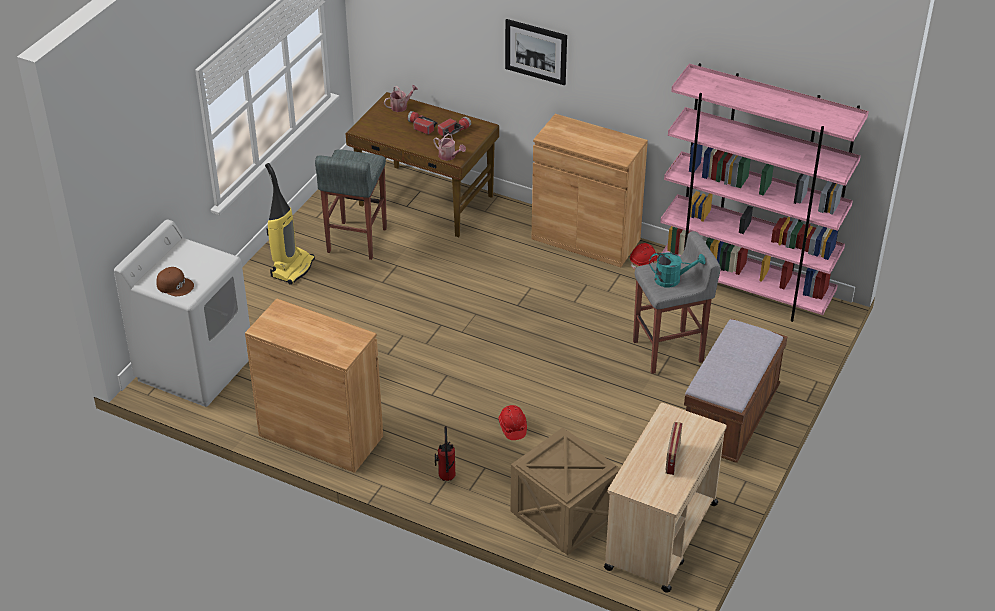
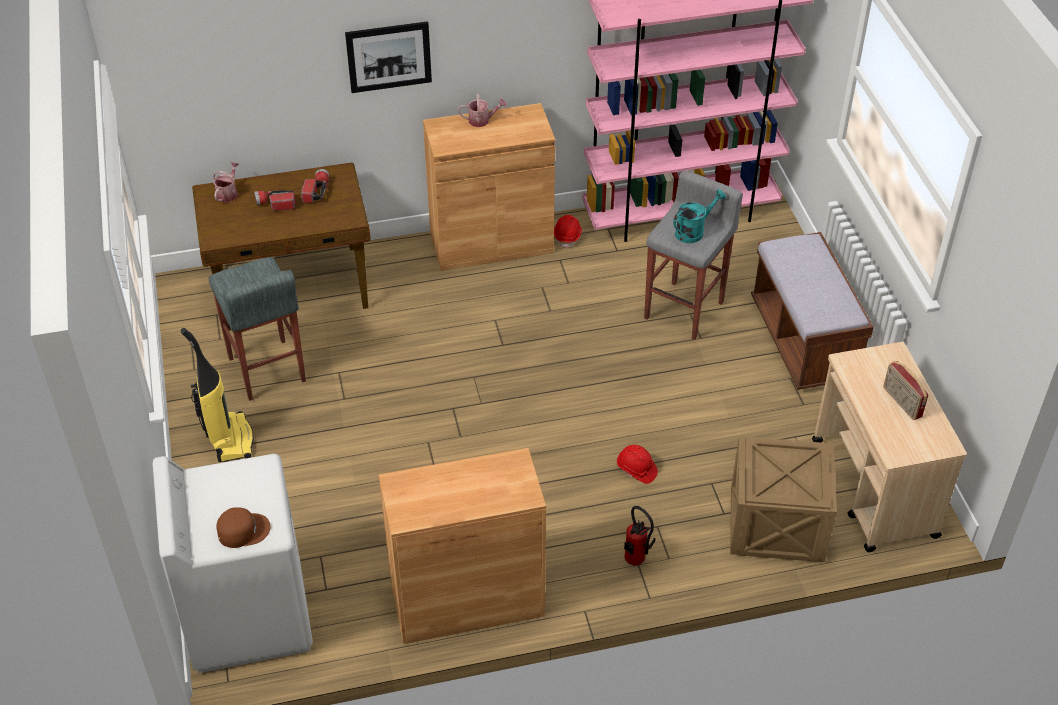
camera: 40 degrees left, 5 degrees up
(449, 156) = (342, 221): watering can -> watering can (482, 120)

